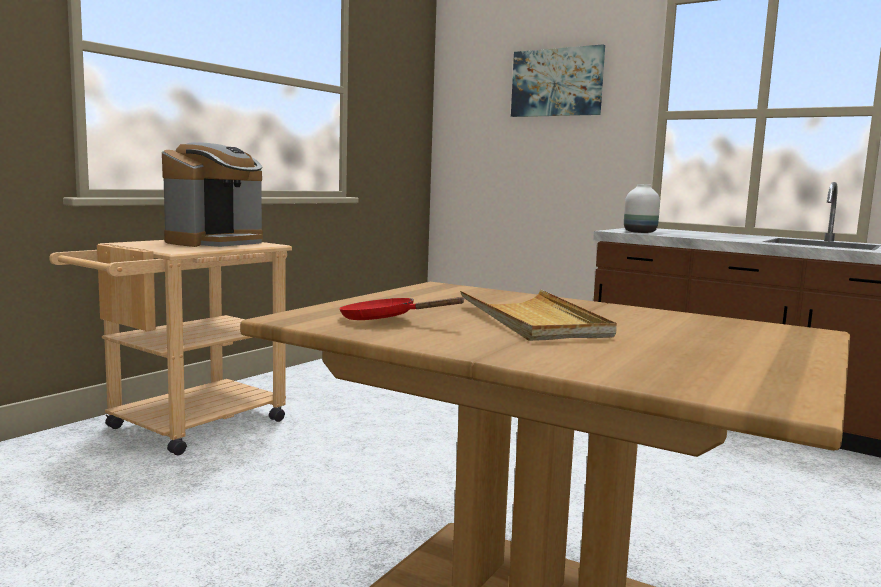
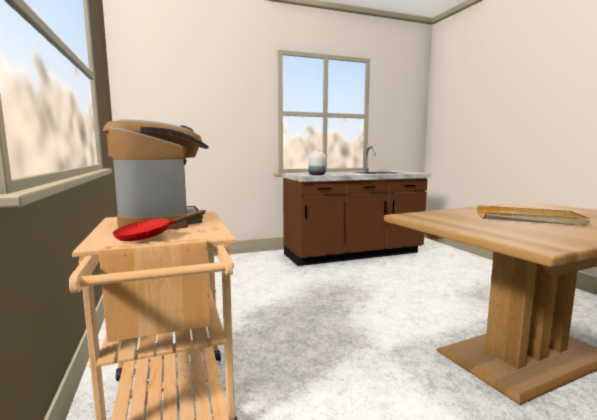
camera: 55 degrees left, 0 degrees up
(385, 320) = (539, 234): red frying pan -> red frying pan (150, 236)
(557, 82) = (215, 89): picture -> none

